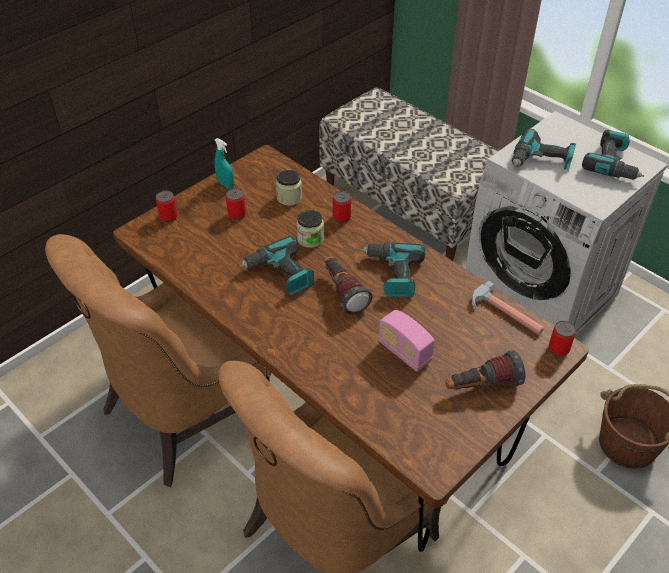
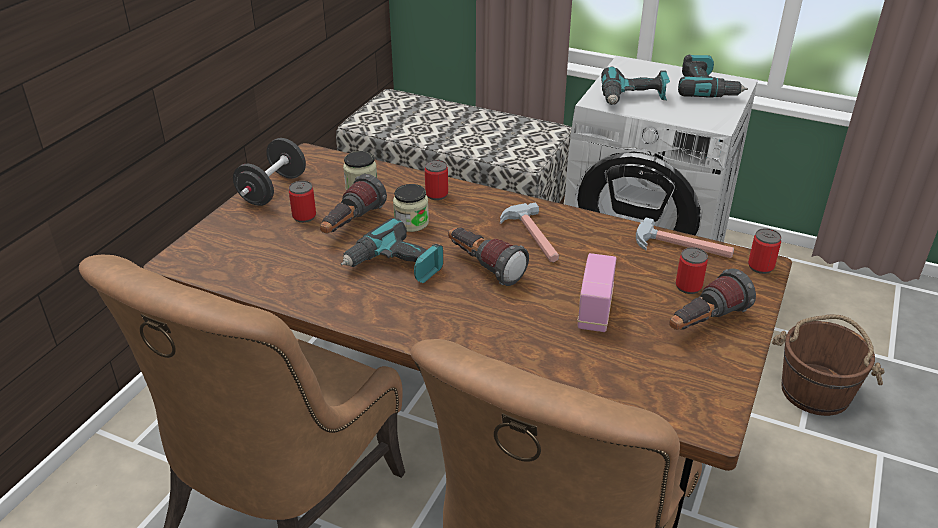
camera: 20 degrees left, 10 degrees down
(168, 216) = (214, 236): can -> can (688, 286)
(225, 184) = (273, 190): turquoise spray bottle -> black dumbbell
(266, 230) = (351, 225): none -> flashlight
(393, 274) = (531, 237): power drill -> hammer
(404, 352) = (594, 311): radio -> radio turned 75 degrees clockwise

